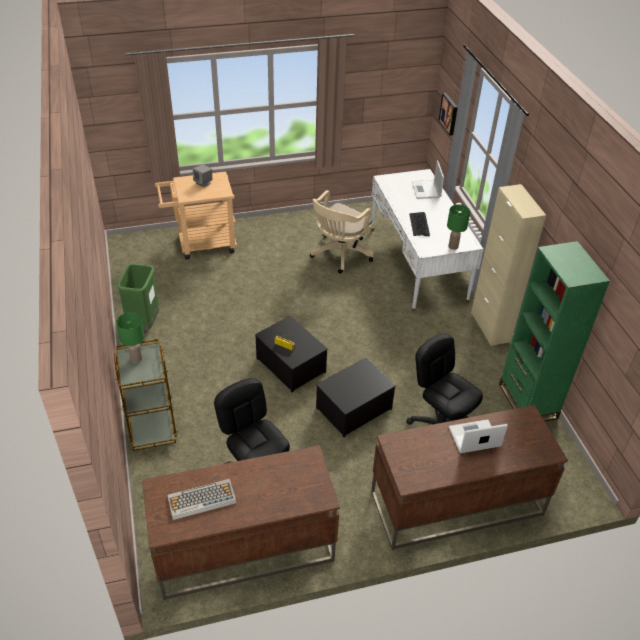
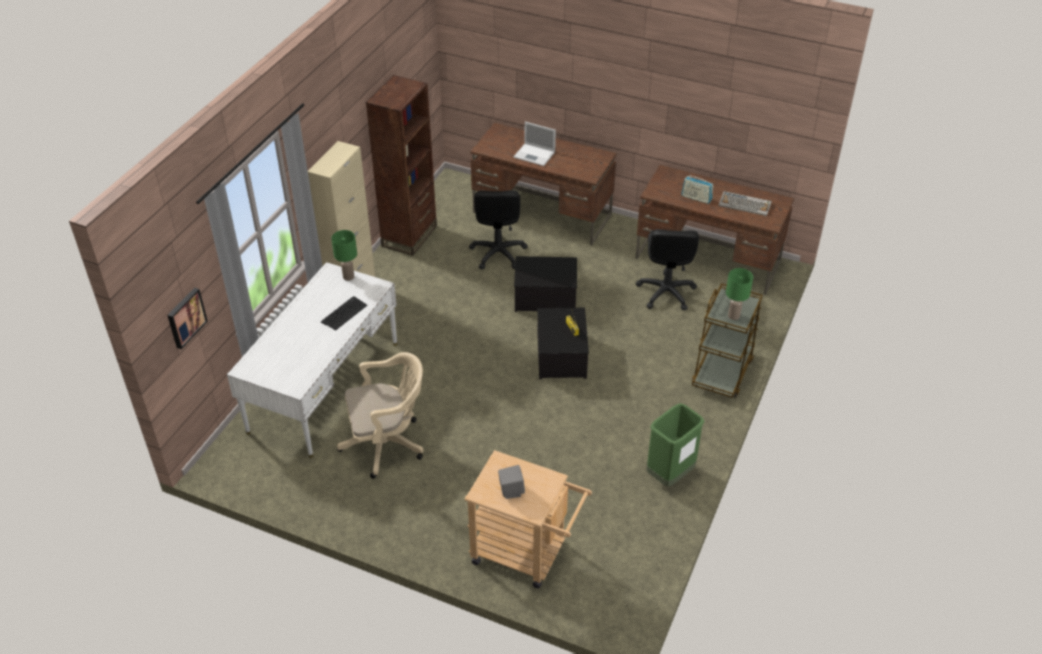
camera: 140 degrees left, 0 degrees up
(260, 477) = (696, 198): none -> radio
(426, 190) = (276, 348): laptop -> none
(527, 401) = (409, 236): green bookcase -> brown bookcase

